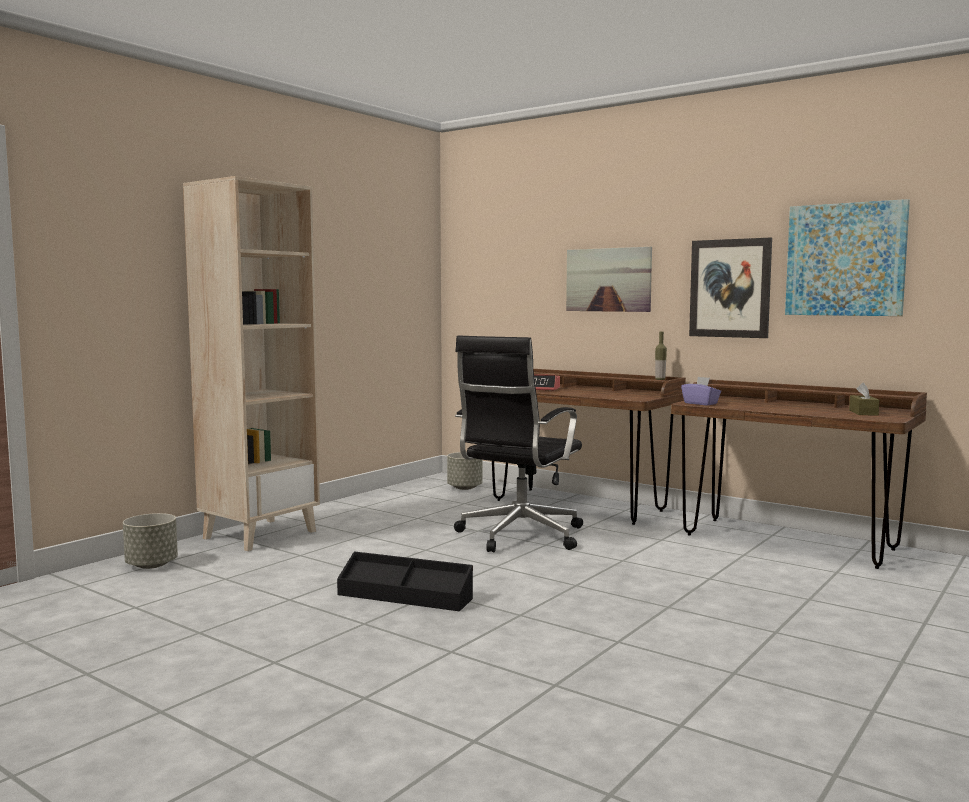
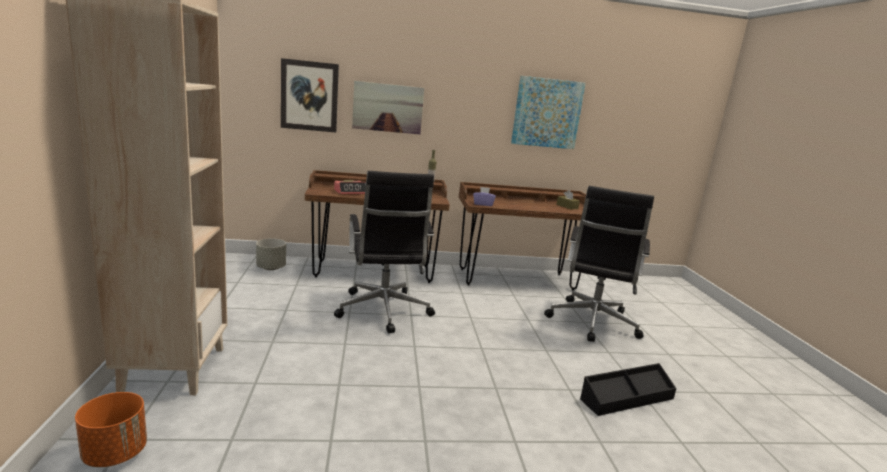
camera: 45 degrees left, 10 degrees up
(152, 565) = (115, 453): grey planter -> orange planter
(405, 596) = (407, 399): black storage box -> black storage box (626, 398)
(730, 288) = (477, 123): picture -> picture (309, 96)
(823, 602) = (592, 322): none -> black office chair

